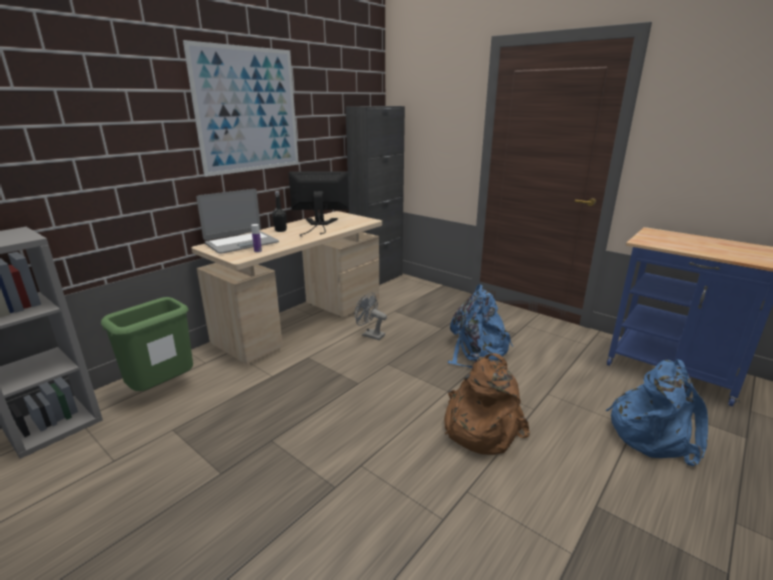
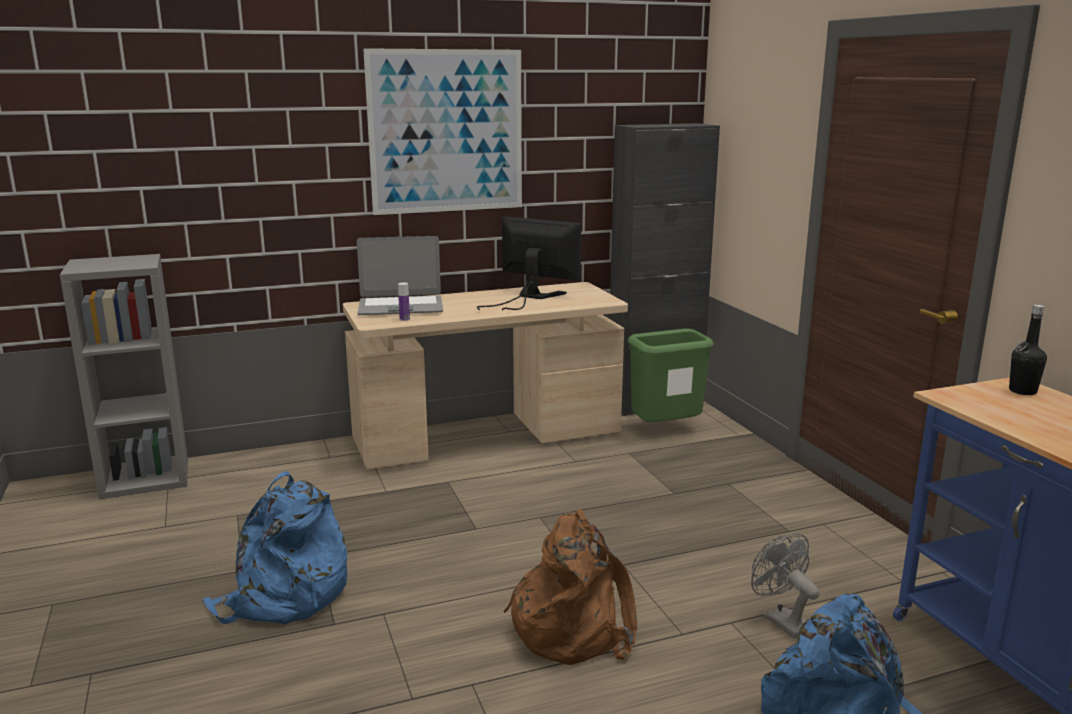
camera: 30 degrees right, 5 degrees down
(163, 389) = (264, 472): green trash can -> green trash can (665, 431)
(280, 230) = (470, 298): black bottle -> black bottle (1022, 391)
(370, 335) = (557, 475): grey fan -> grey fan (781, 620)
(476, 350) = (690, 536): blue backpack -> blue backpack (284, 596)

